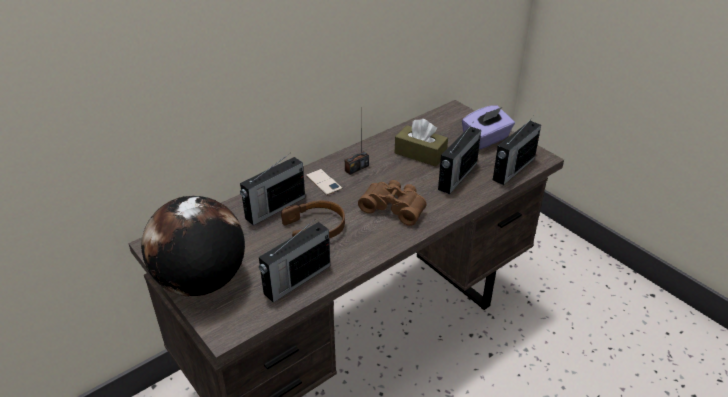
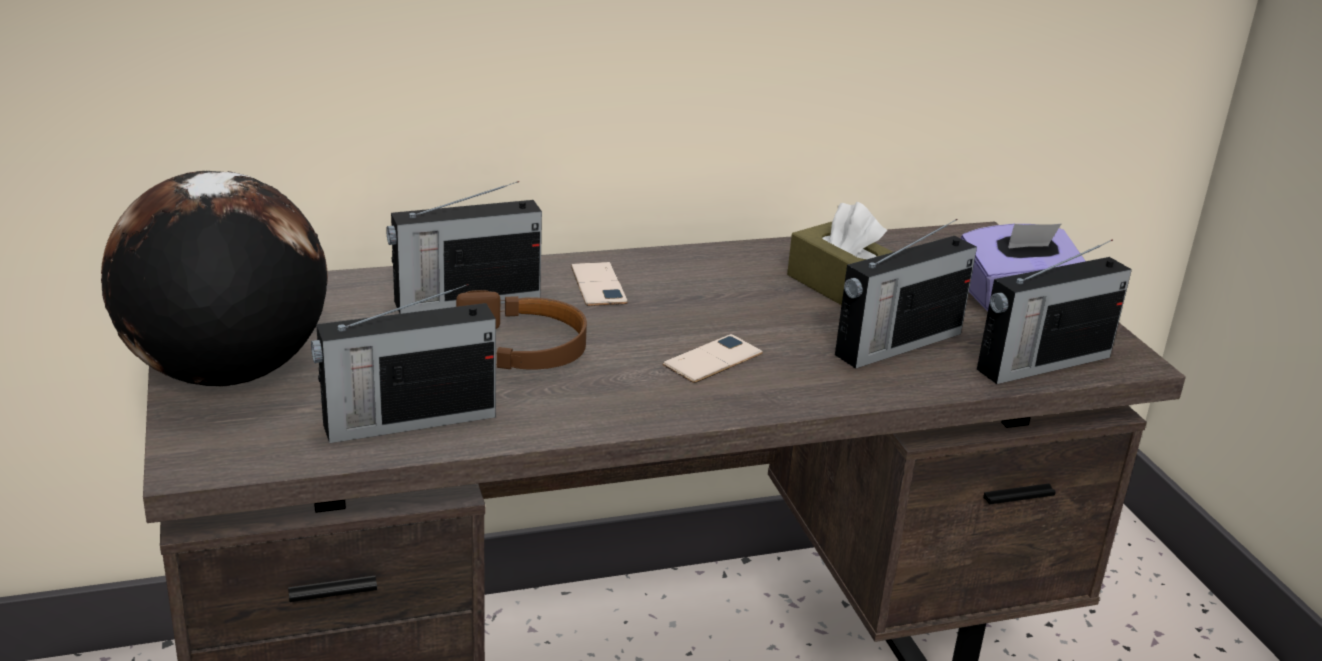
camera: 20 degrees right, 10 degrees down
(356, 168) = (685, 279): radio -> none
(394, 207) = (713, 359): brown binoculars -> phone

